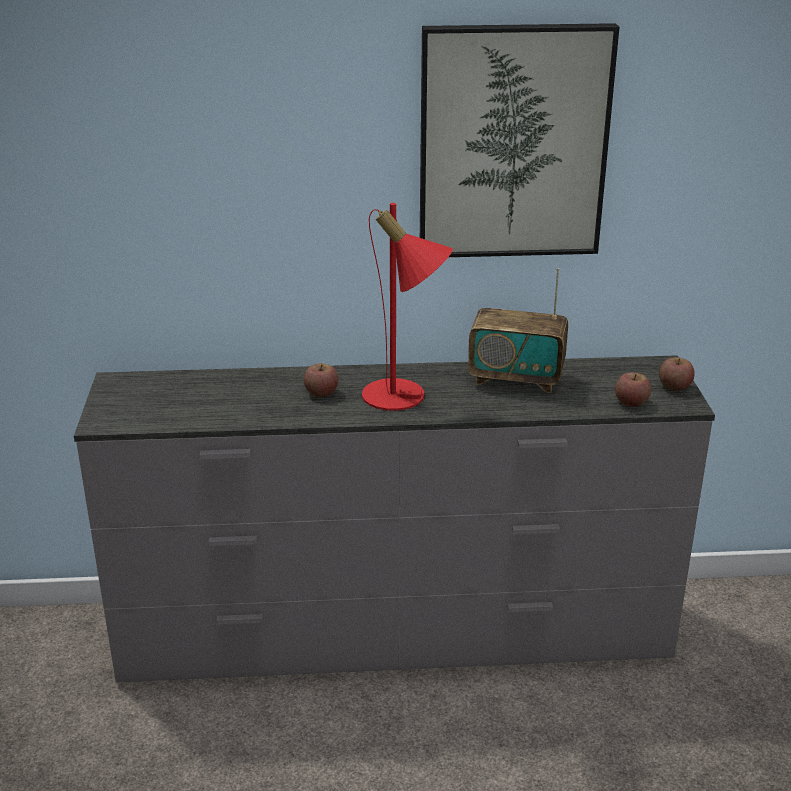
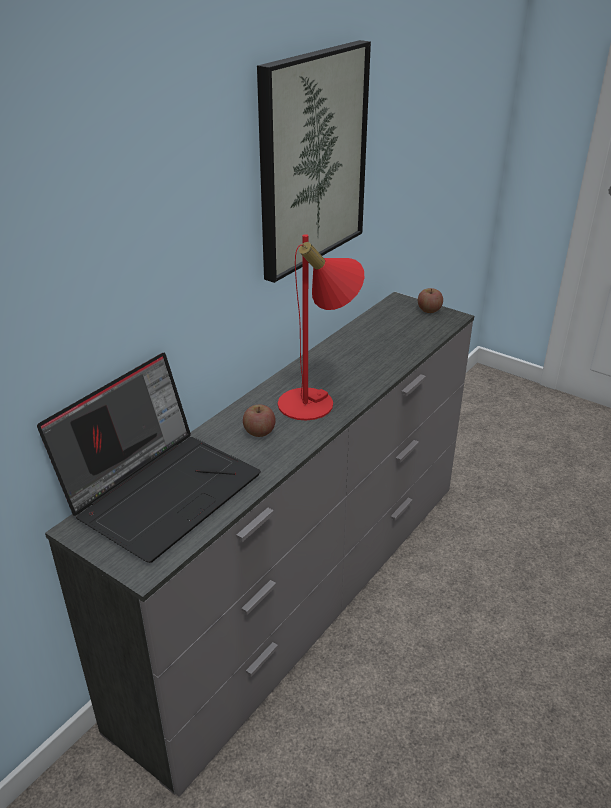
camera: 50 degrees left, 5 degrees up
(193, 389) = (162, 490): none -> laptop
(516, 378) = (349, 351): radio -> none
(631, 402) = (429, 331): apple -> none

